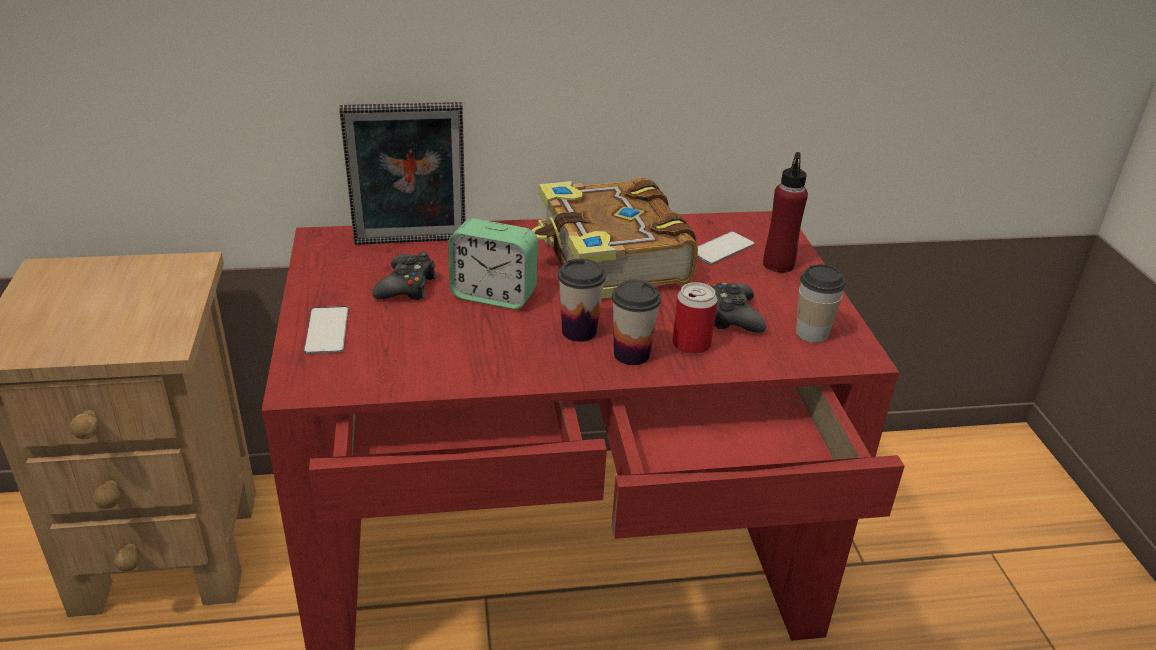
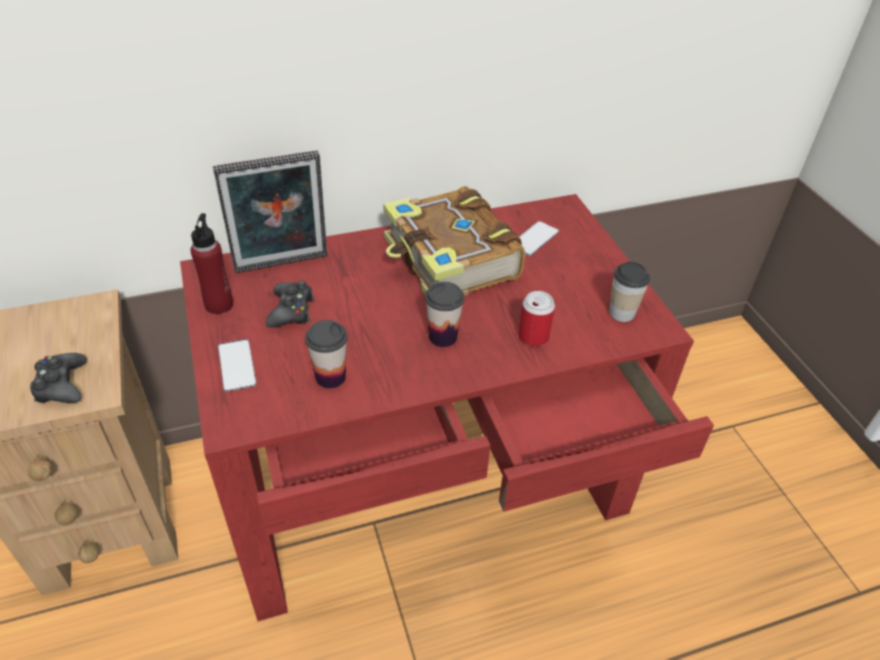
camera: 10 degrees left, 10 degrees up
(494, 295) = (365, 310): alarm clock -> none
(631, 354) = (489, 353): cup -> cup (330, 377)
(733, 316) = (558, 305): black game controller -> black game controller (61, 385)
(778, 264) = (581, 249): red bottle -> red bottle (219, 305)

